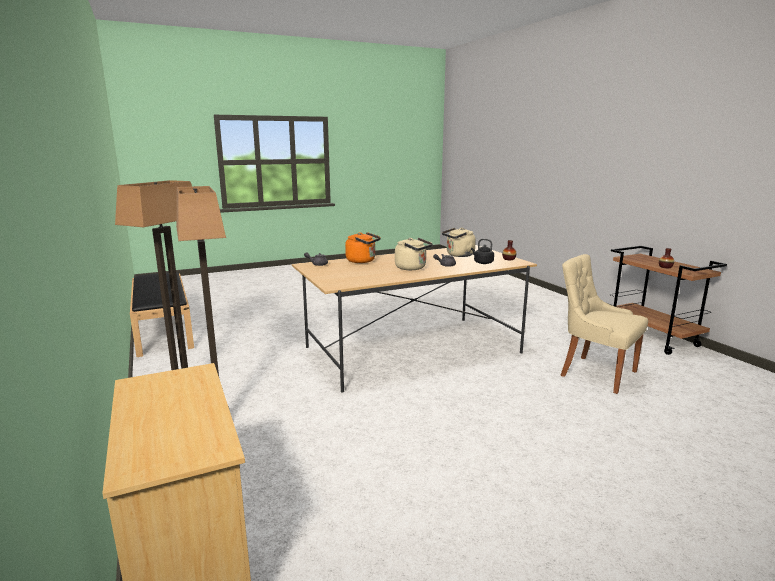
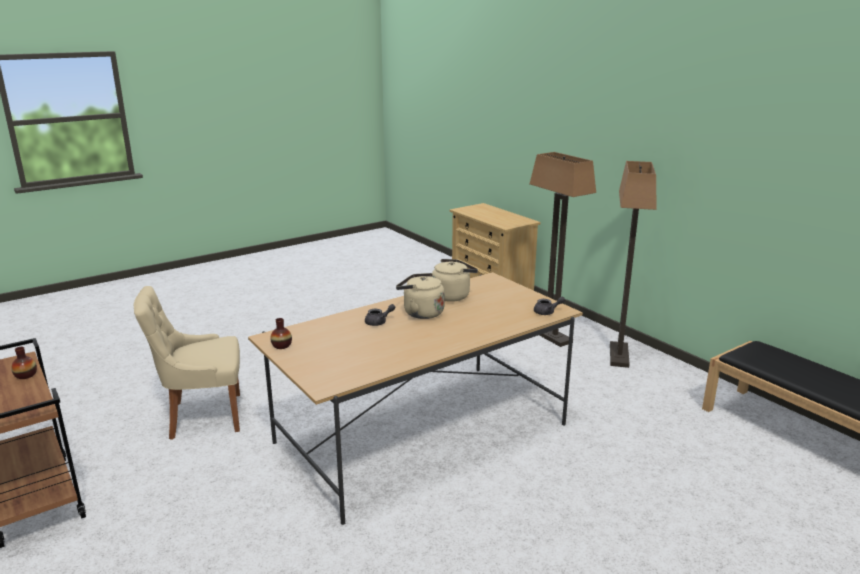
camera: 170 degrees right, 5 degrees up
(362, 261) = (495, 324): orange kettle -> none
(458, 255) = (357, 352): beige kettle -> beige kettle (452, 296)
(482, 262) = (326, 333): black kettle -> none
(595, 373) = (202, 416): beige chair -> beige chair turned 135 degrees clockwise

